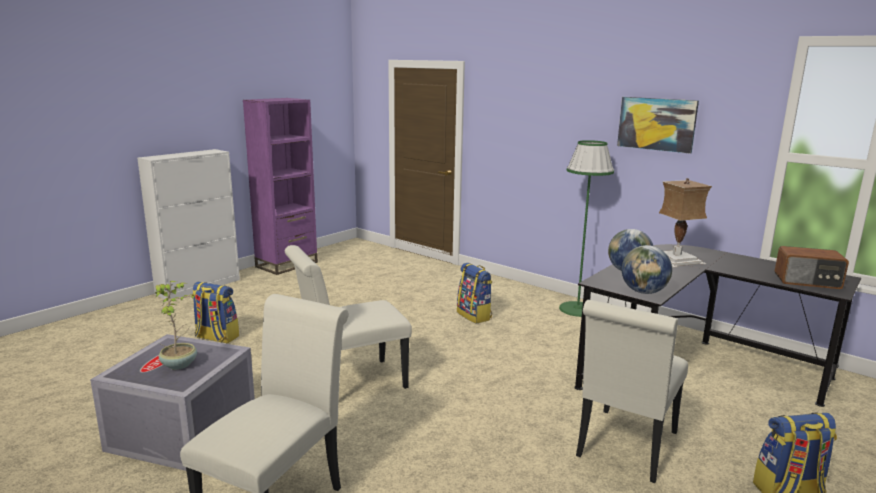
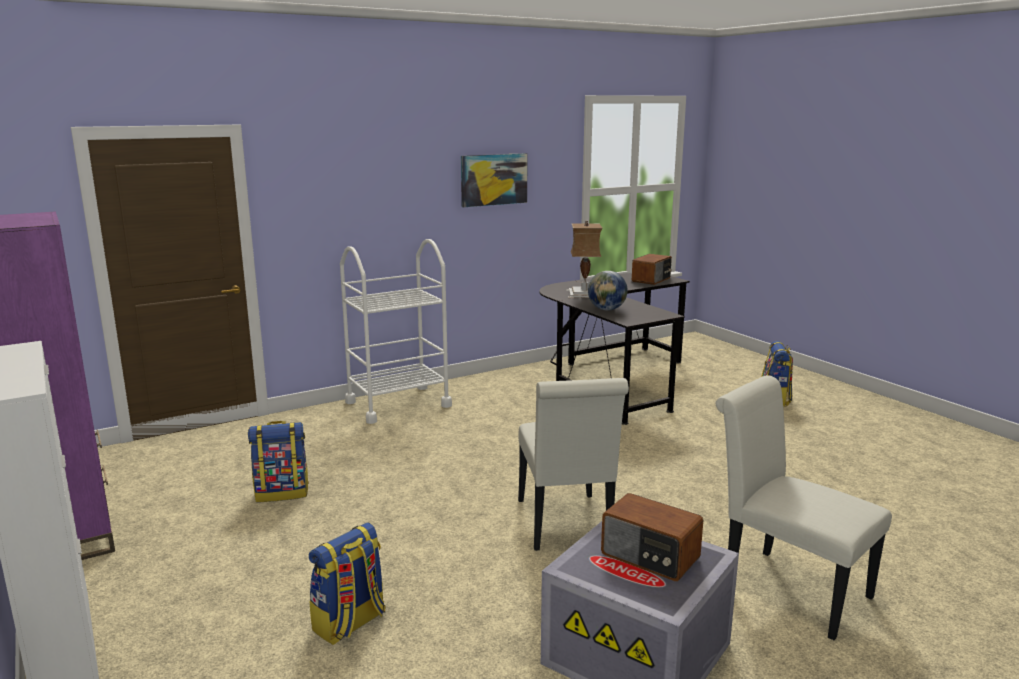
camera: 70 degrees left, 0 degrees up
(180, 364) = (650, 557): potted plant -> radio
(474, 316) = (439, 434): backpack -> backpack (282, 493)
(514, 293) = (398, 404): none -> white cart
(577, 309) = (467, 387): green floor lamp -> none
(625, 448) = (720, 429): white chair -> none
(644, 292) = (657, 314): globe -> none

